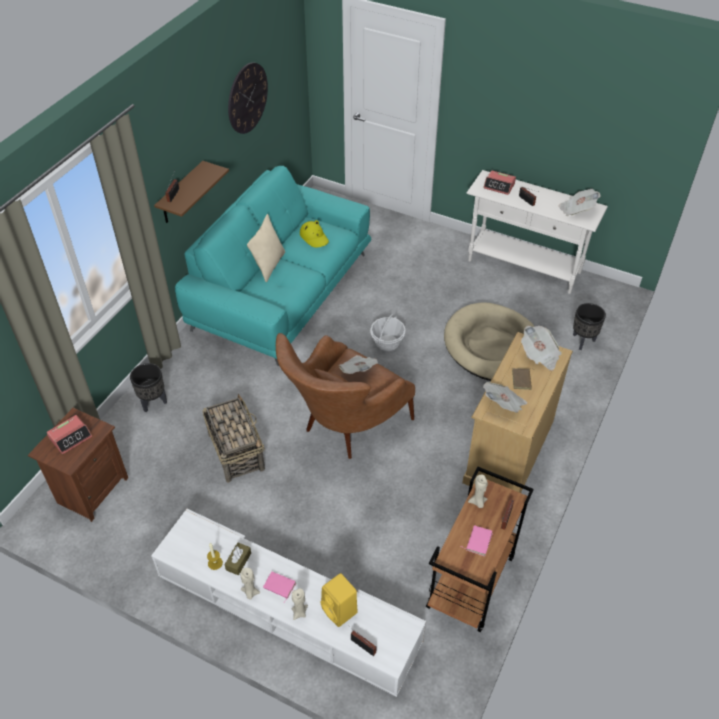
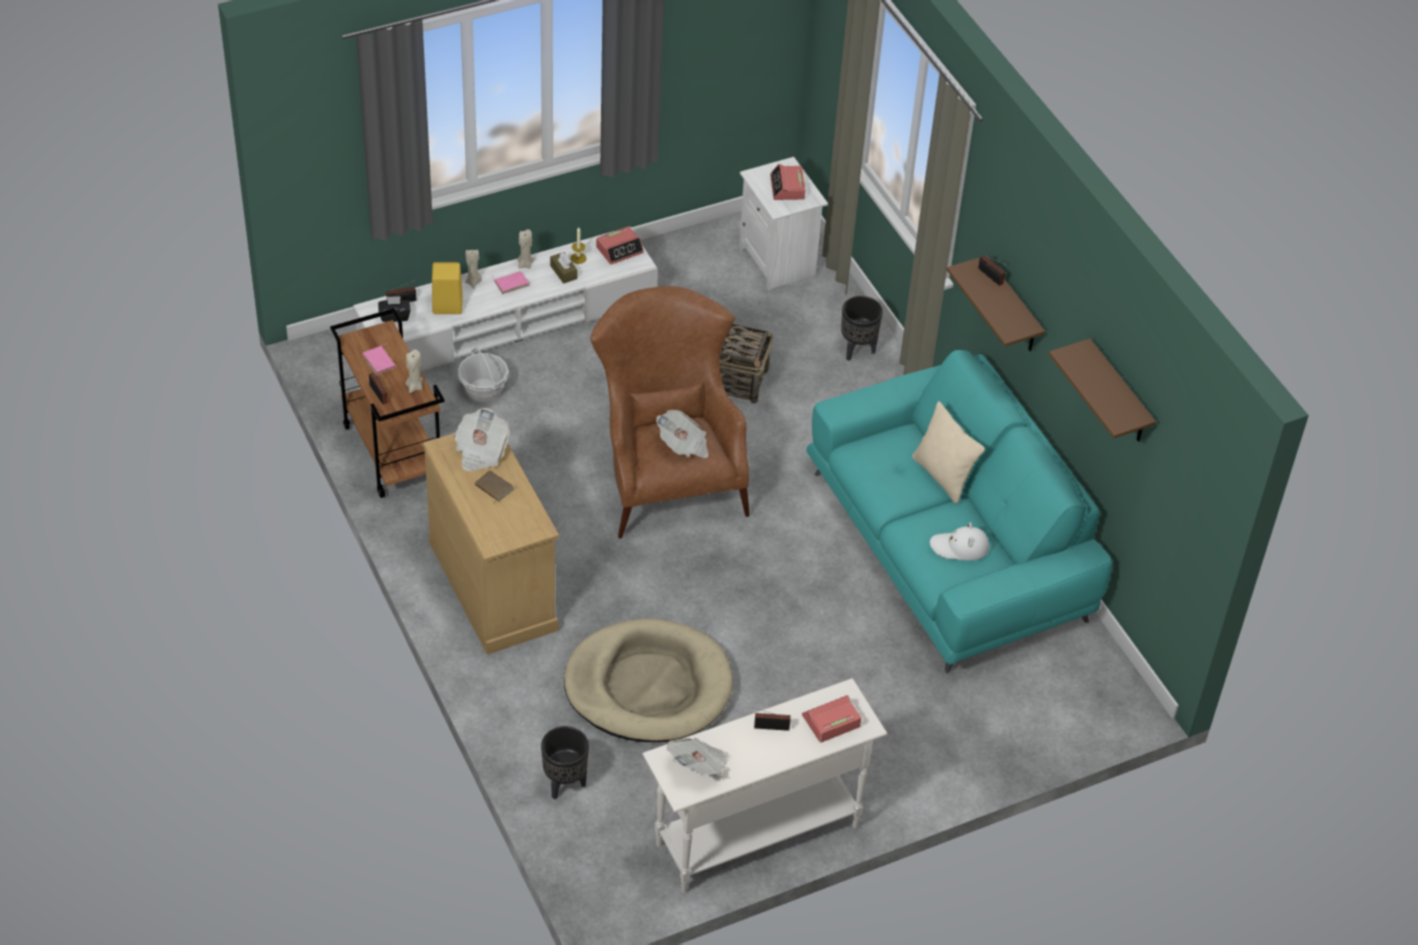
camera: 125 degrees right, 0 degrees up
(91, 490) = (778, 261): brown nightstand -> white nightstand
(184, 543) = (619, 250): none -> alarm clock
(247, 98) = (1119, 394): wall clock -> brown shelf
(314, 237) = (960, 547): yellow hat -> white hat
(382, 637) = (394, 316): none -> black tissue box
(387, 343) = (756, 590): basket -> basket (483, 390)
(539, 355) = (507, 526): newspaper -> none

